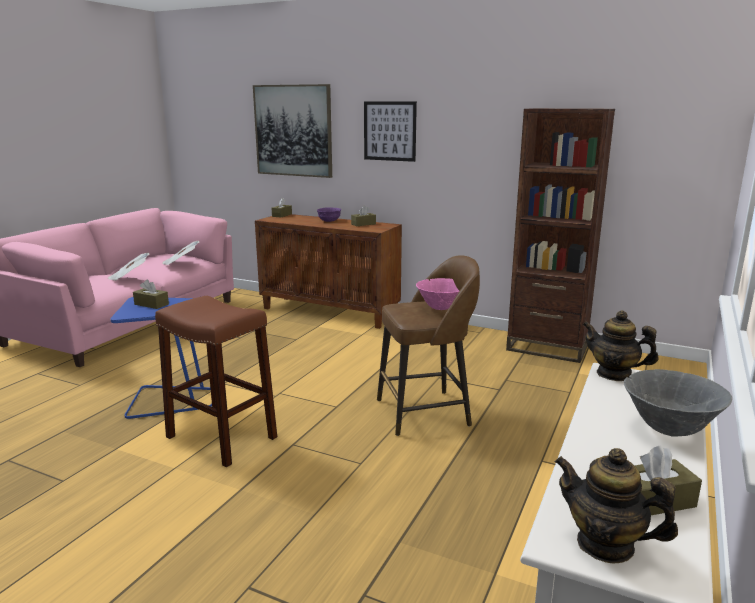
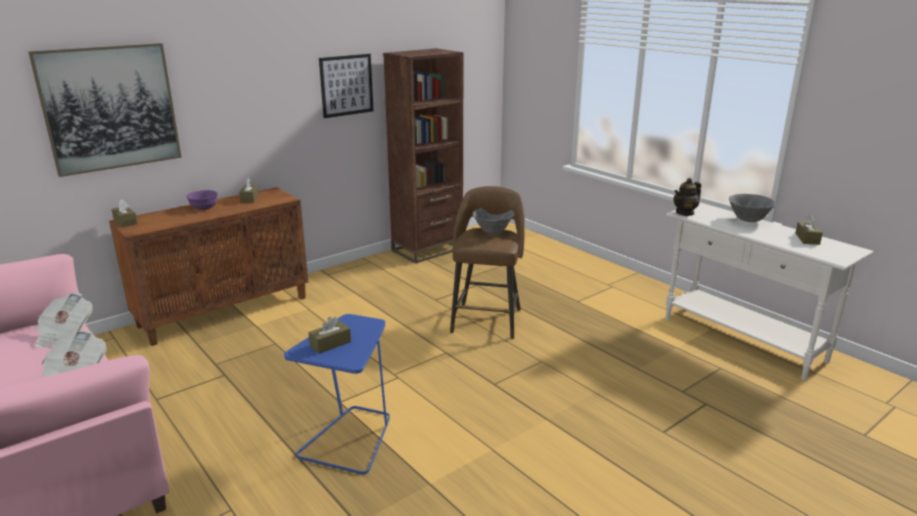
camera: 65 degrees left, 5 degrees up
(221, 437) = (455, 417): brown stool -> none
(389, 131) = (247, 90): picture -> picture (346, 85)
(441, 308) = (493, 232): pink bowl -> grey bowl
(605, 544) = (837, 253): teapot -> none

